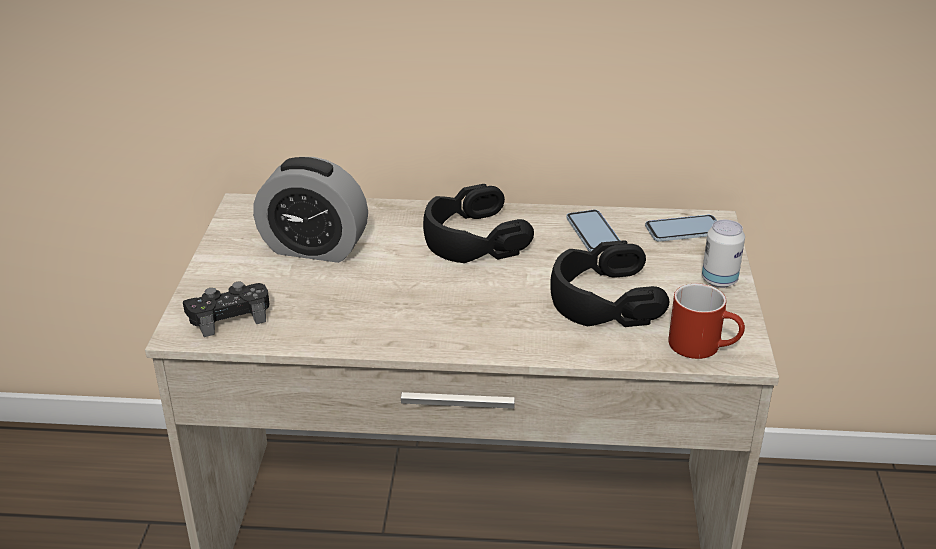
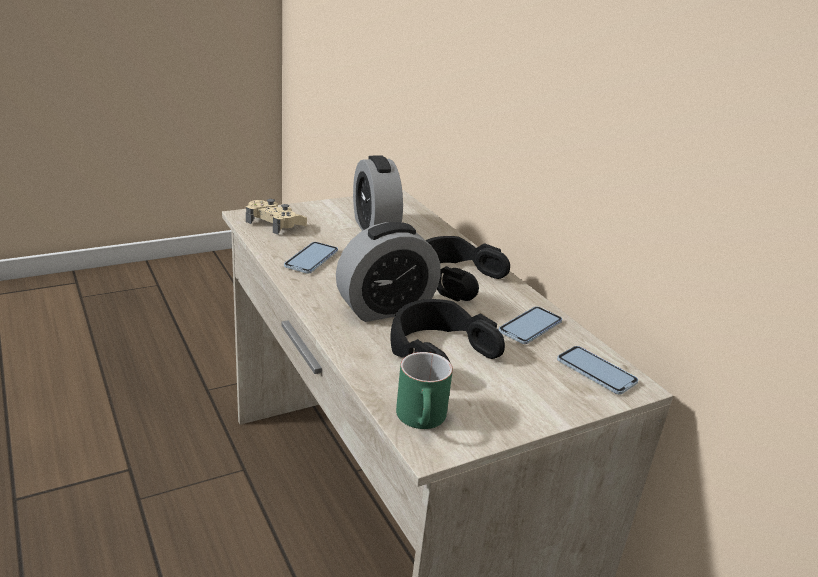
camera: 55 degrees right, 5 degrees down
(229, 315) = (275, 223): black game controller -> beige game controller
(351, 316) = (311, 259): none -> phone
(501, 302) = (385, 308): none -> alarm clock
(704, 346) = (423, 420): red mug -> green mug
(719, 280) = (538, 408): can -> none

